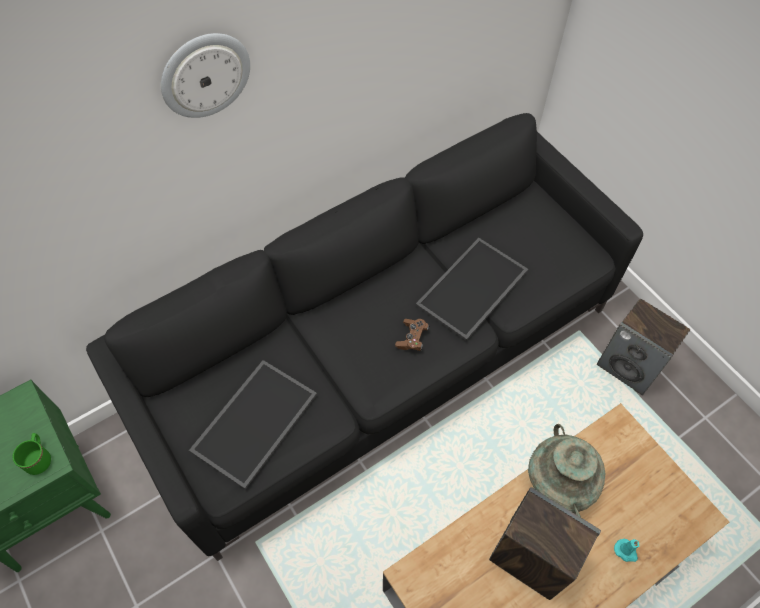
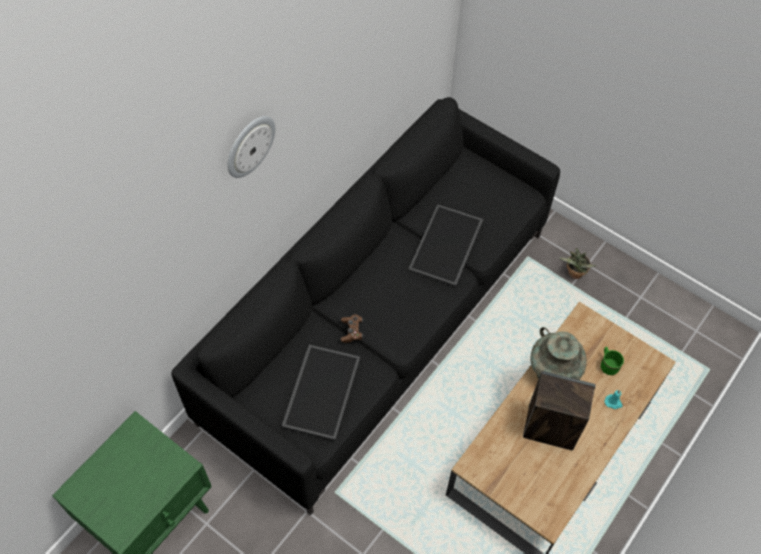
camera: 20 degrees left, 0 degrees up
(39, 458) = (172, 464): green mug -> green mug (608, 364)
(412, 338) = (415, 296): brown game controller -> brown game controller (351, 331)
(629, 367) = (574, 274): speaker -> potted plant

